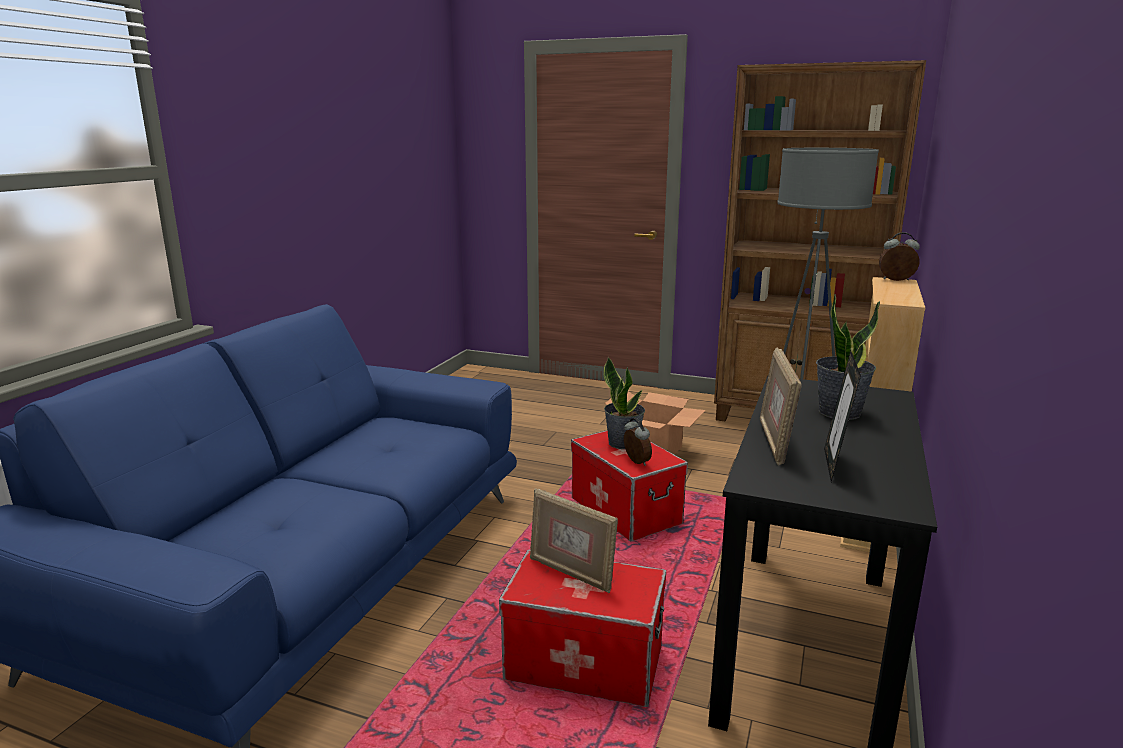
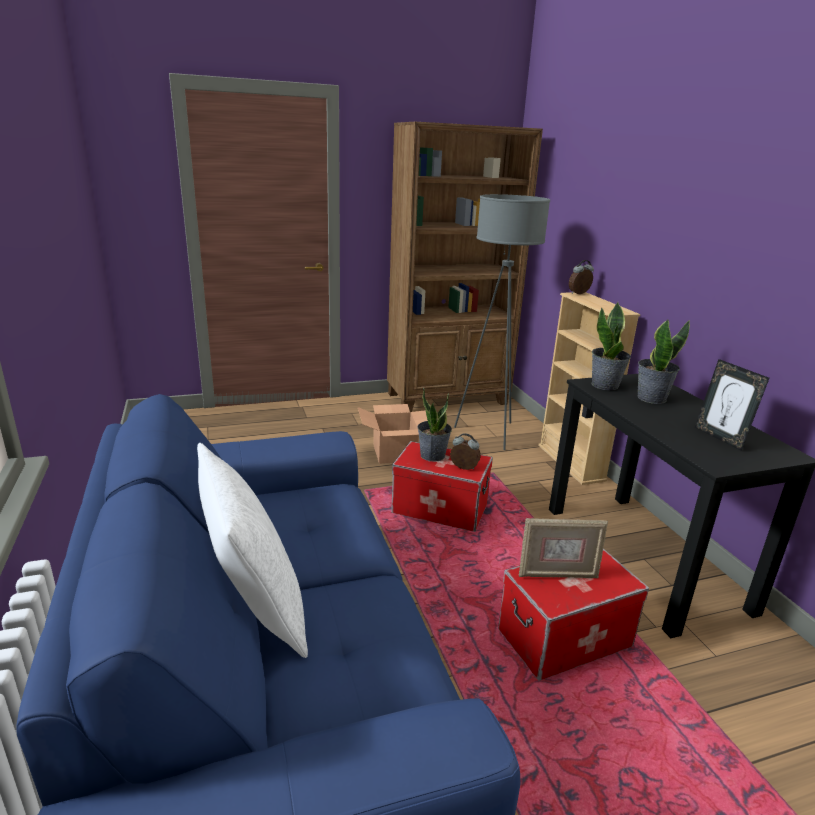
camera: 40 degrees left, 5 degrees up
(269, 479) = (255, 608): none -> white pillow
(774, 443) = (669, 432): picture frame -> none
(805, 389) = (605, 385): none -> potted plant

